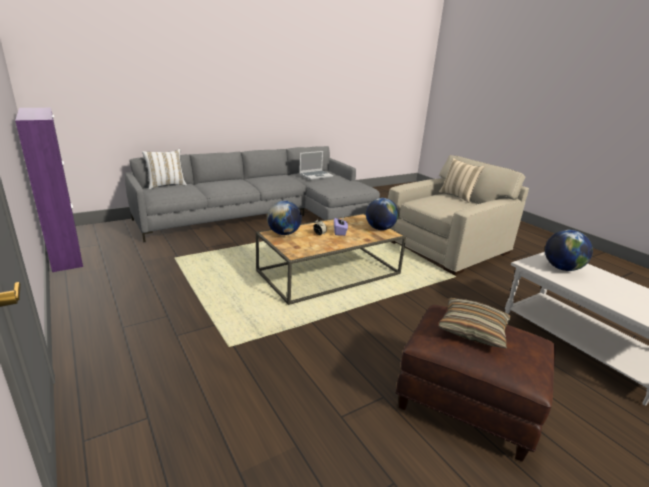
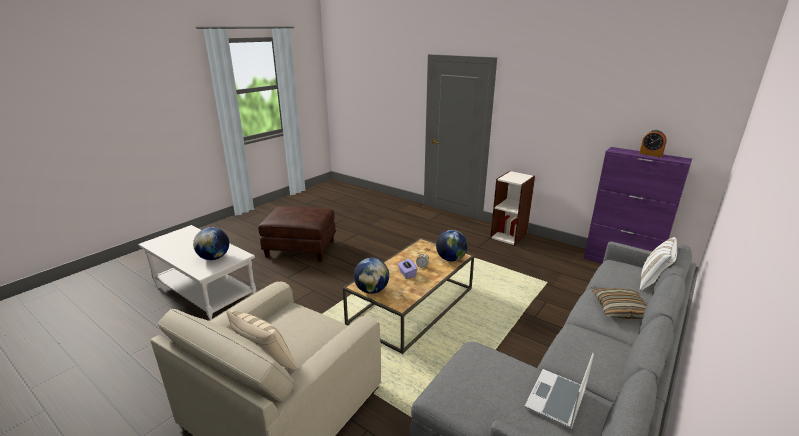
camera: 160 degrees right, 0 degrees up
(31, 112) = (650, 154): none -> alarm clock
(89, 321) = (509, 236): none -> bookcase
(473, 330) = (301, 213): pillow -> pillow (620, 309)

